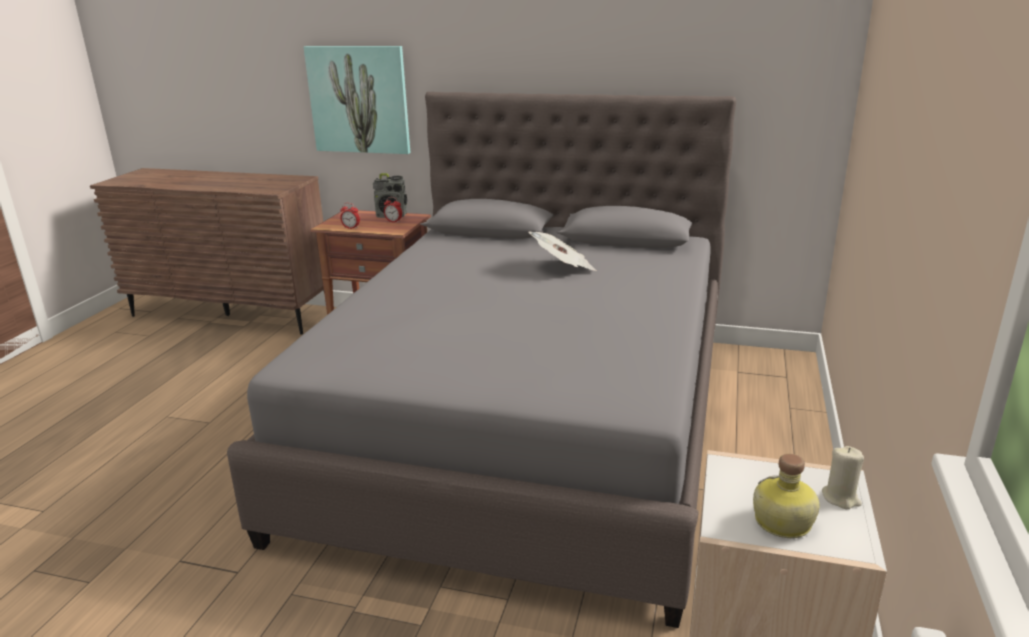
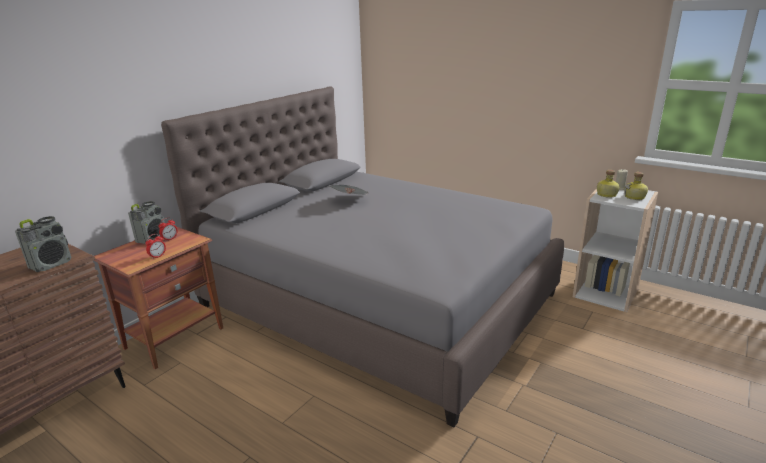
camera: 70 degrees left, 0 degrees up
(259, 190) = (52, 264): none -> radio
(359, 100) = (84, 145): picture -> none
(760, 476) = (606, 195): none -> bottle

